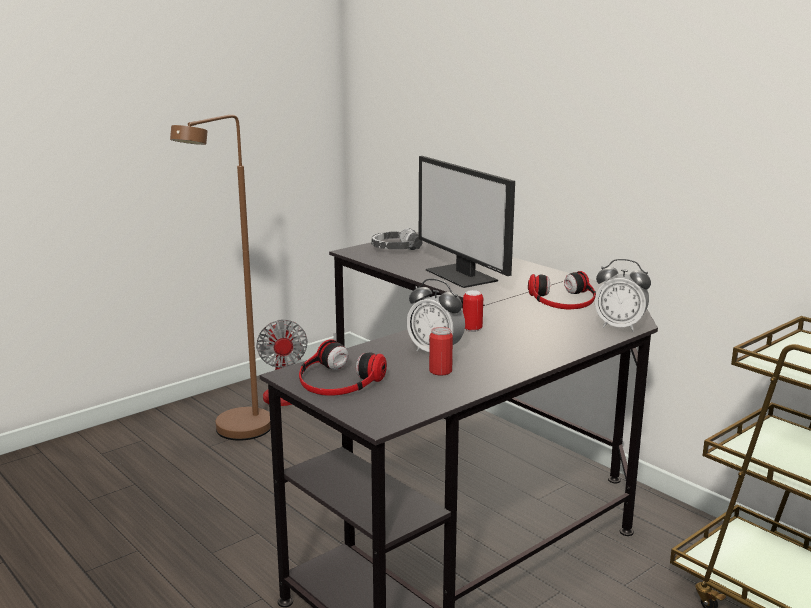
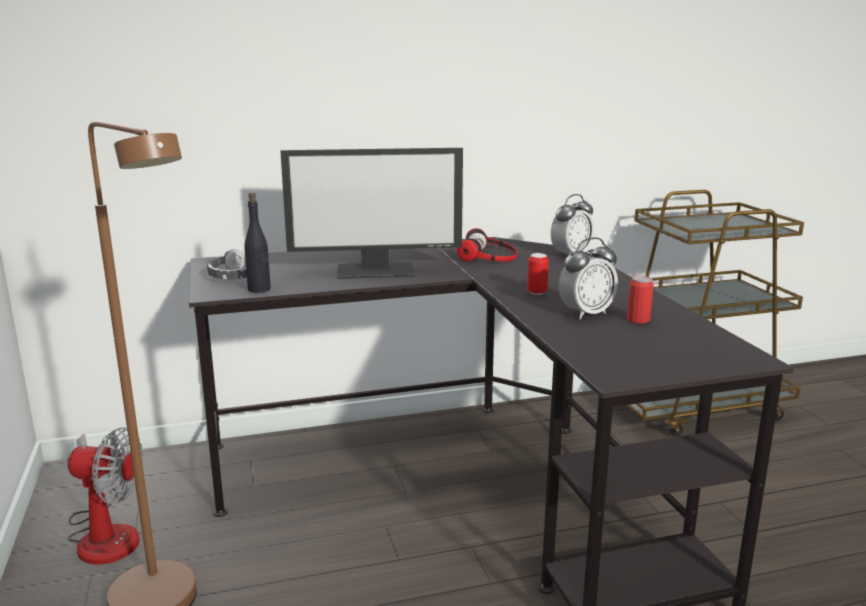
camera: 65 degrees left, 0 degrees up
(338, 380) = (641, 360): headphones -> none
(374, 258) = (259, 289): none -> black bottle

